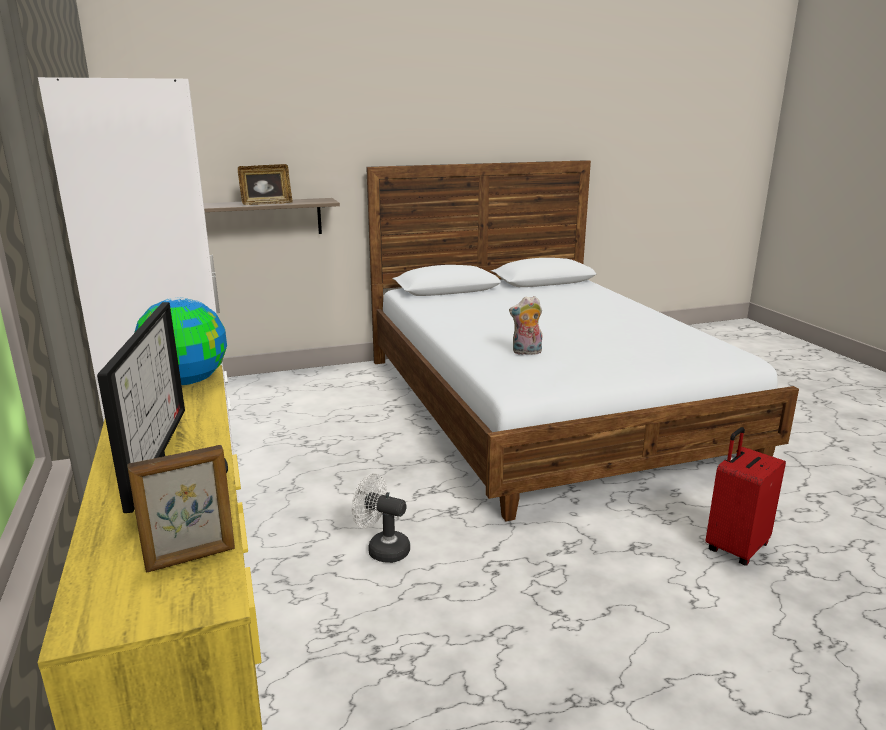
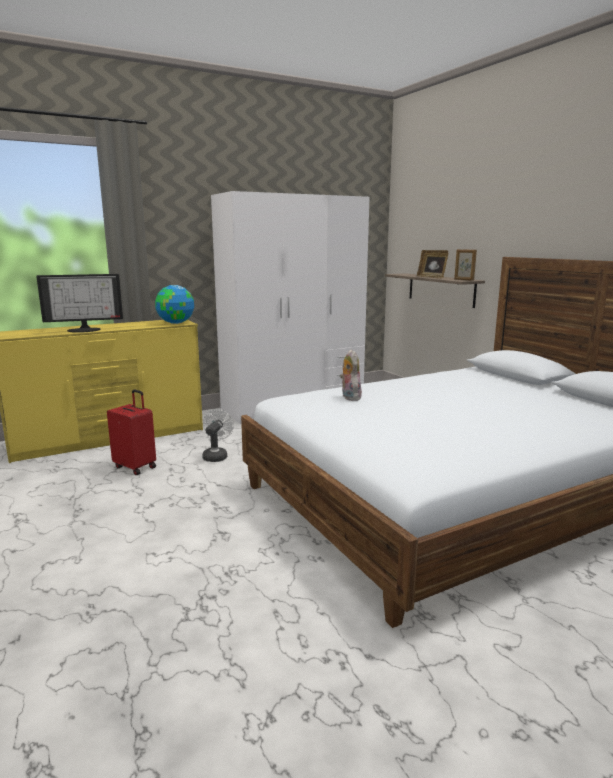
camera: 80 degrees right, 5 degrees down
(191, 558) = (25, 334): picture frame -> picture frame (463, 280)
(735, 547) = (224, 582): red suitcase -> red suitcase (136, 467)

